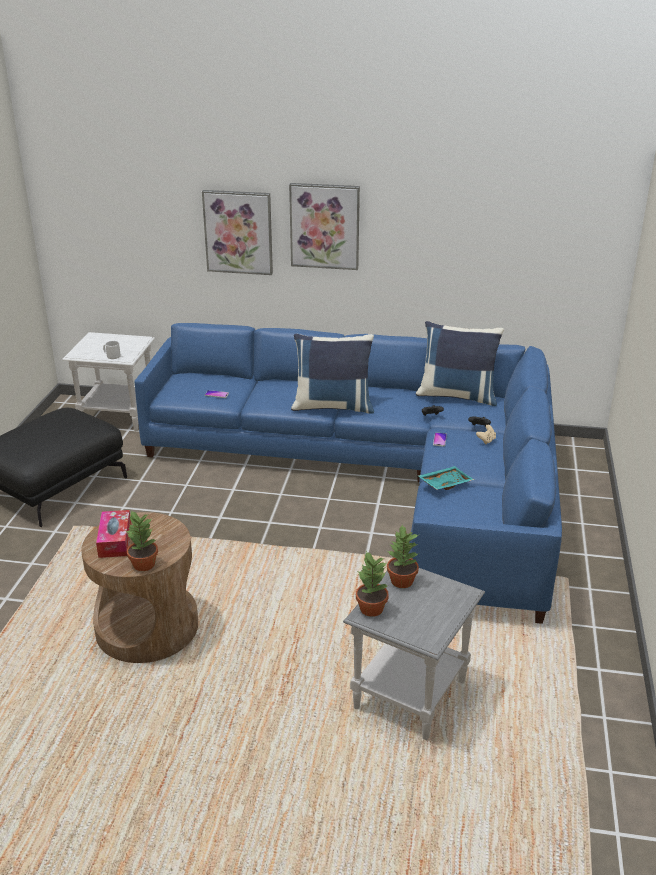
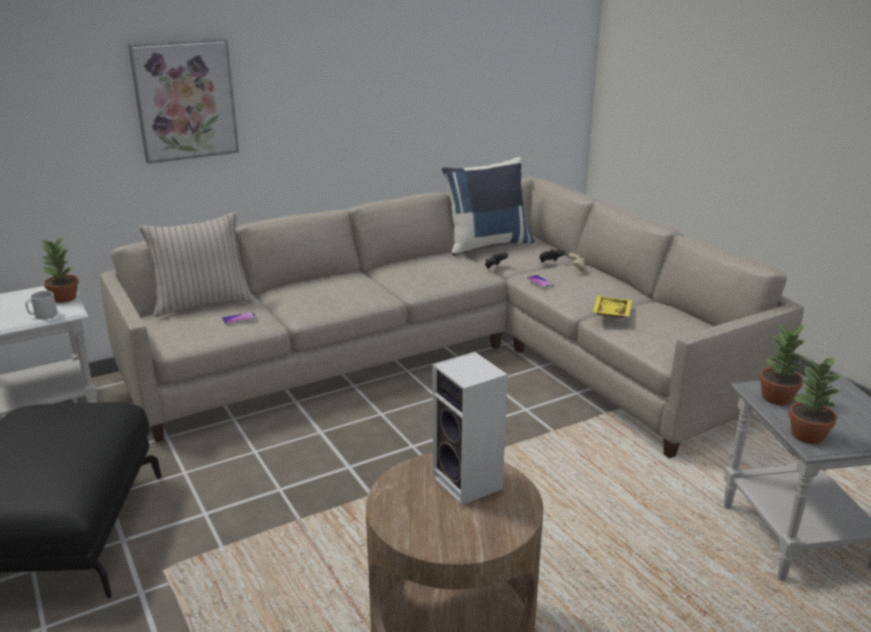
camera: 40 degrees left, 5 degrees down
(115, 540) = (424, 514): tissue box -> none
(143, 564) = (511, 521): potted plant -> potted plant (63, 298)
(156, 538) = (469, 484): none -> speaker
(213, 376) = (202, 303): none -> beige pillow
(324, 226) = (298, 75): picture -> none
(333, 406) = (387, 289): blue pillow -> none
(382, 476) = (455, 357): blue sofa -> beige sofa
(444, 483) = (610, 314): turquoise tray -> yellow tray

